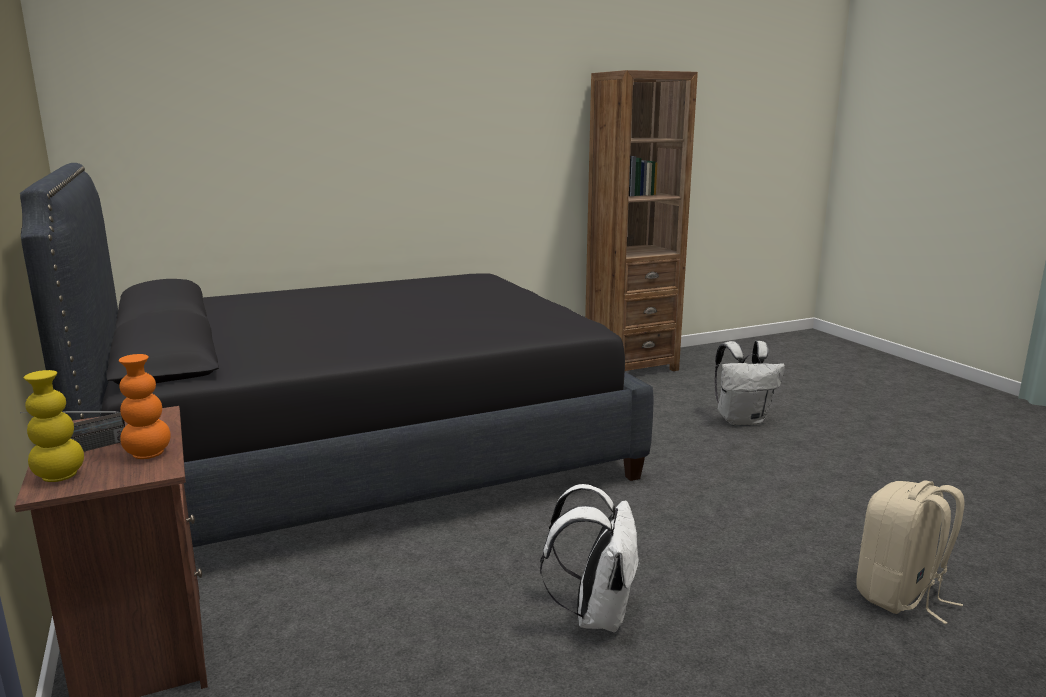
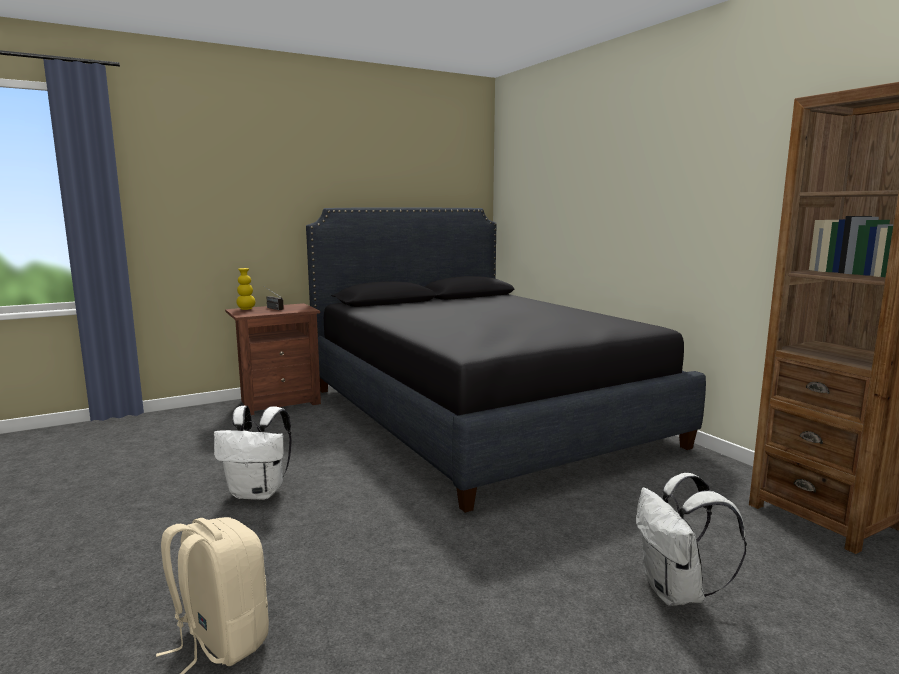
camera: 85 degrees right, 5 degrees down
(148, 454) = (261, 313): orange vase -> none

